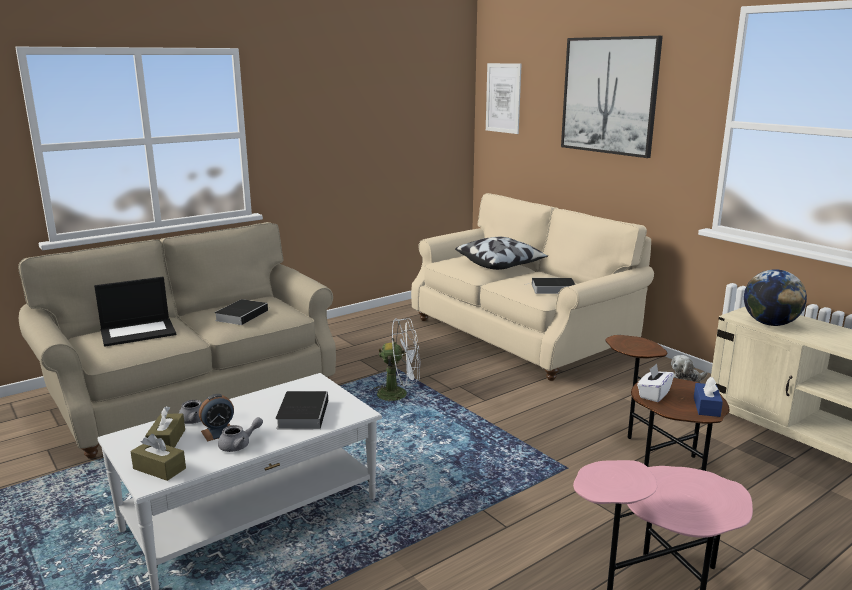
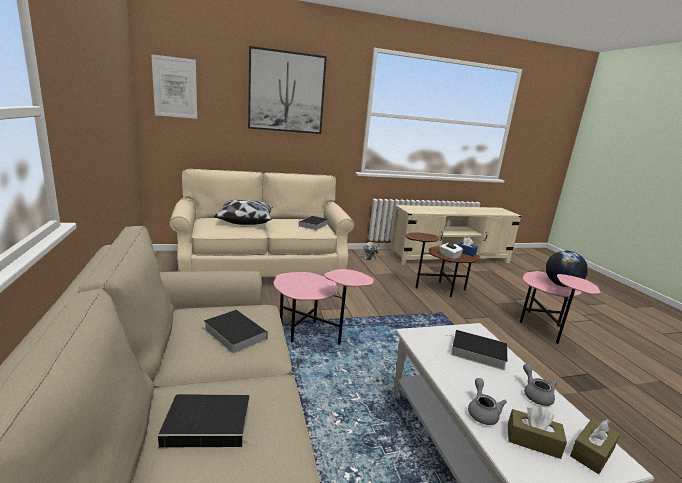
camera: 70 degrees left, 0 degrees up
(139, 332) = (210, 424): laptop -> book
(218, 432) = (512, 403): alarm clock -> none
(399, 394) = (312, 334): white fan -> pink side table
(770, 324) = (425, 211): globe -> globe (561, 285)

